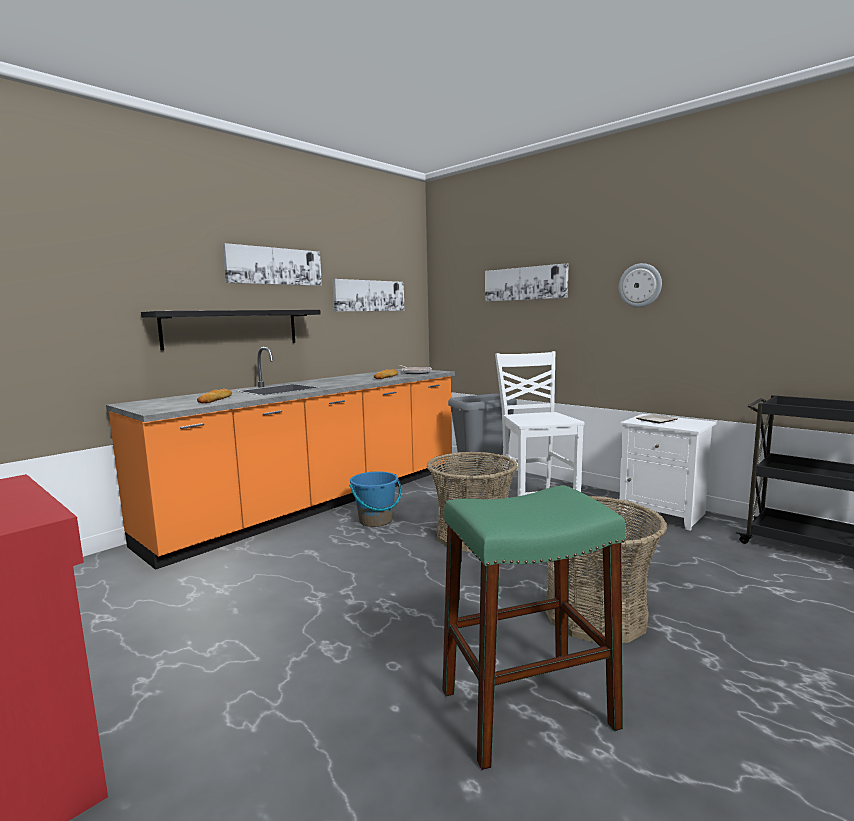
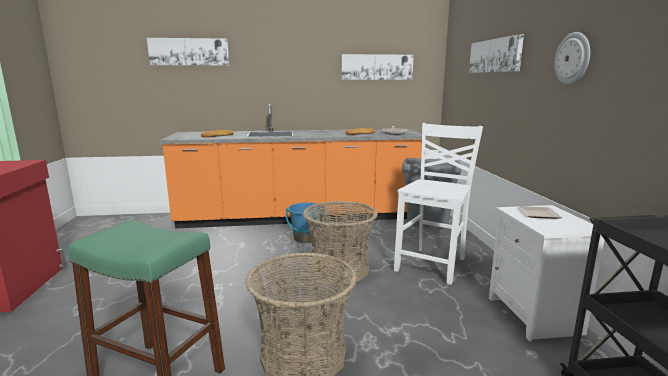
camera: 40 degrees right, 5 degrees up
(232, 328) = (257, 90): black shelf -> none
(274, 266) = (291, 46): picture -> picture (189, 52)

